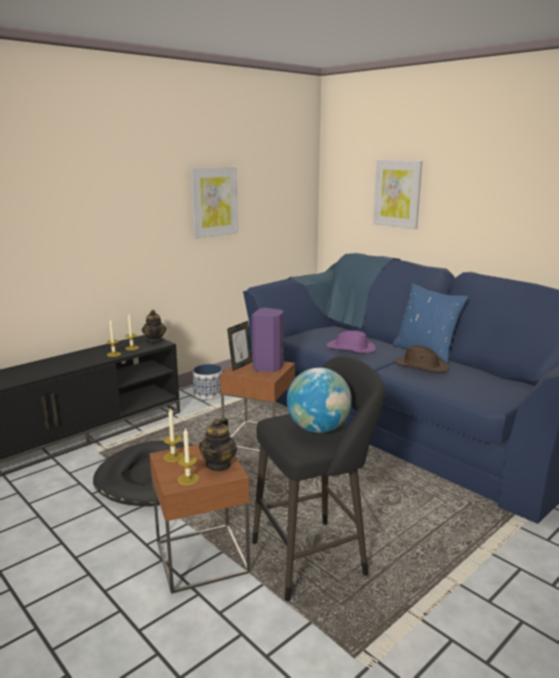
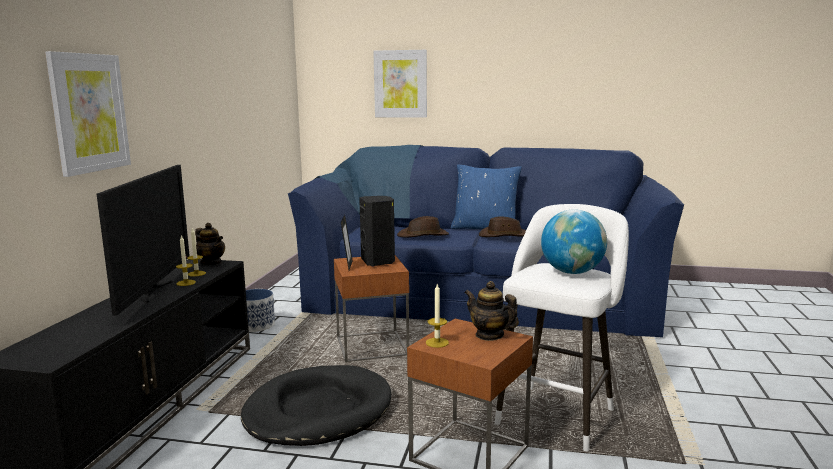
camera: 35 degrees left, 5 degrees down
(87, 356) = (153, 291): none -> television
(188, 479) = (487, 352): candle -> none
(214, 202) = (227, 93): picture -> picture (89, 113)
(219, 464) = (489, 335): teapot -> teapot turned 150 degrees clockwise
(269, 367) = (378, 262): purple speaker -> black speaker
(314, 556) = (558, 414): black stool -> white stool
(351, 348) = (423, 235): purple hat -> brown hat

